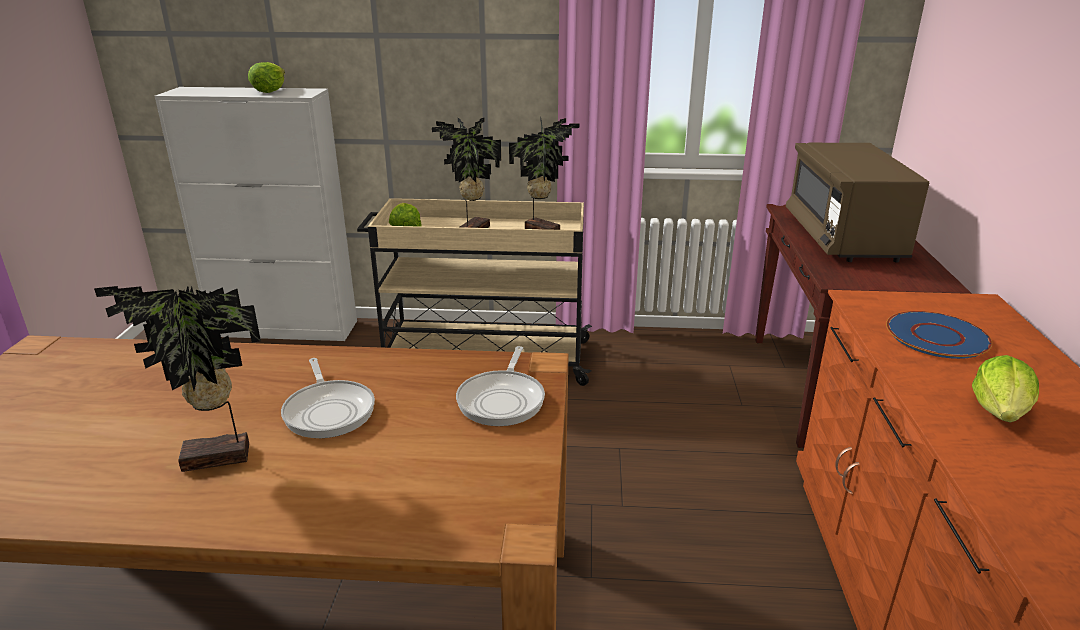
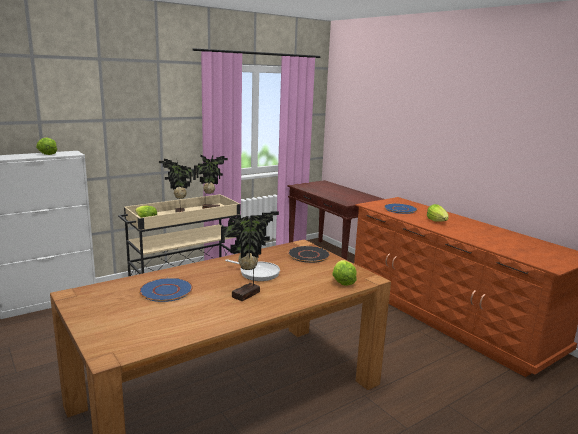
camera: 40 degrees left, 10 degrees down
(137, 392) = (166, 291): none -> blue plate
(445, 508) = (343, 281): none -> lettuce
(502, 400) = (308, 255): frying pan -> black plate
(842, 237) = (329, 191): brown microwave -> none

